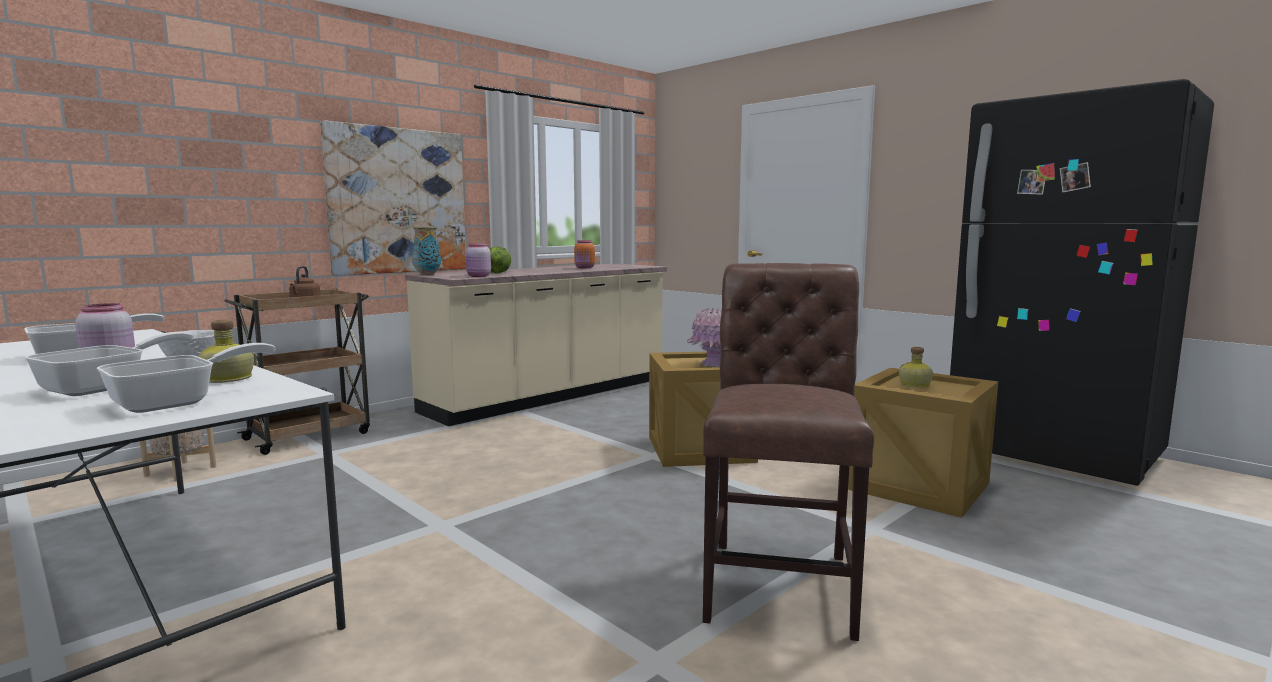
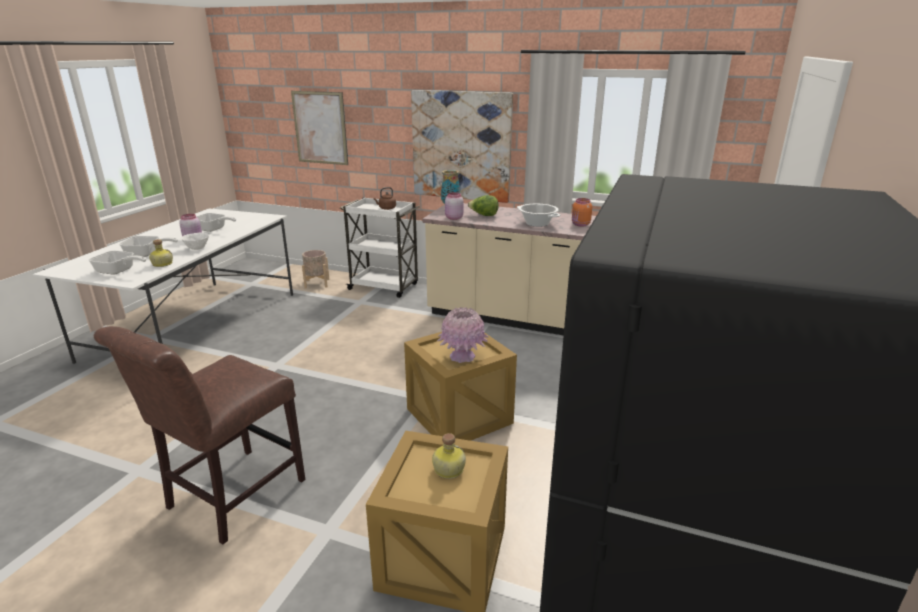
camera: 65 degrees right, 15 degrees up
(120, 176) = (320, 128): none -> picture
(310, 435) = (384, 287): brown cart -> white cart
(557, 270) = (537, 224): none -> cooking pot
(781, 580) = (230, 497): brown chair -> brown chair turned 135 degrees clockwise

